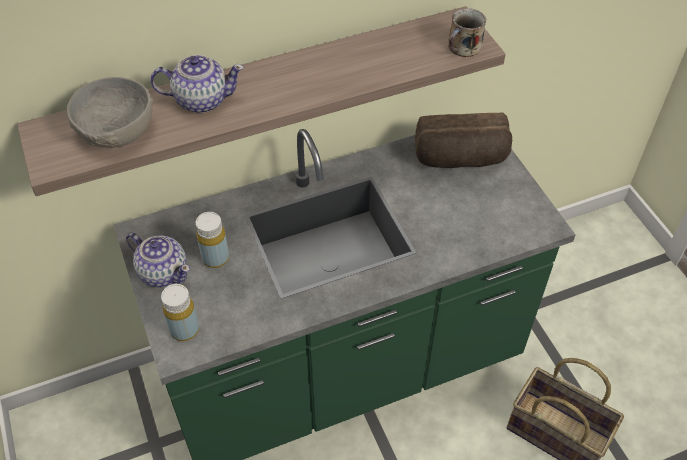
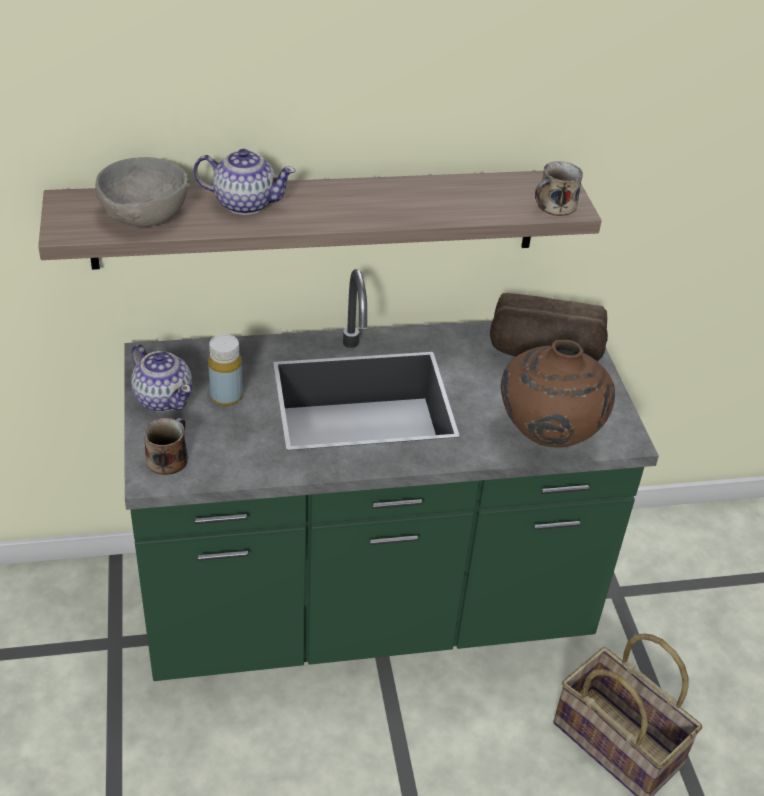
camera: 10 degrees right, 10 degrees down
(184, 330) = (168, 458): yellow bottle -> mug
(485, 238) = (547, 438): none -> brown vase

